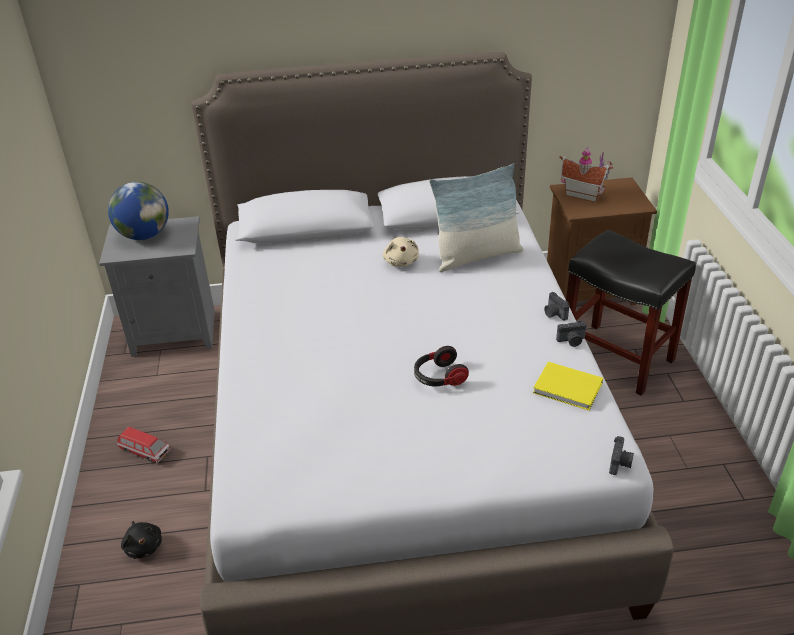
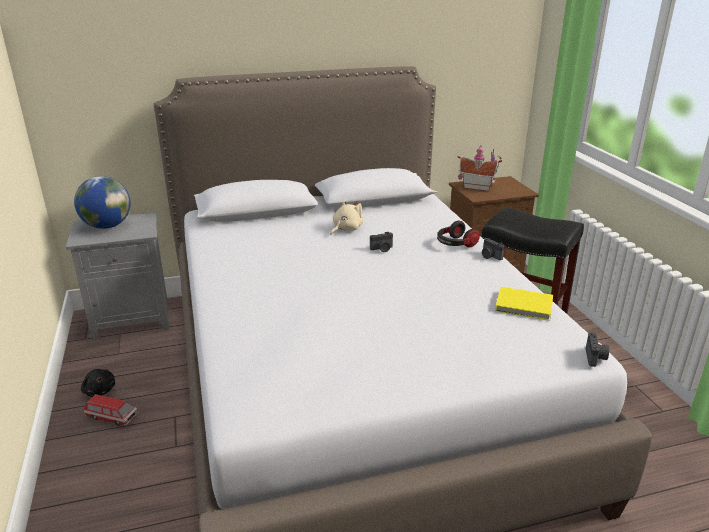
camera: 10 degrees left, 10 degrees down
(144, 546) = (117, 503): black plush toy -> black plush toy (99, 390)
(401, 261) = (346, 229): beige plush toy -> beige plush toy turned 120 degrees counterclockwise
(439, 377) = (407, 305): headphones -> headphones (455, 244)
(477, 256) = (410, 223): pillow -> none
(571, 341) = (513, 273): camera -> camera (382, 249)

